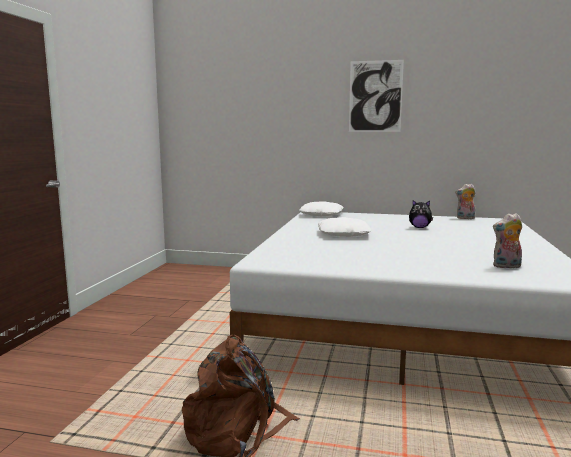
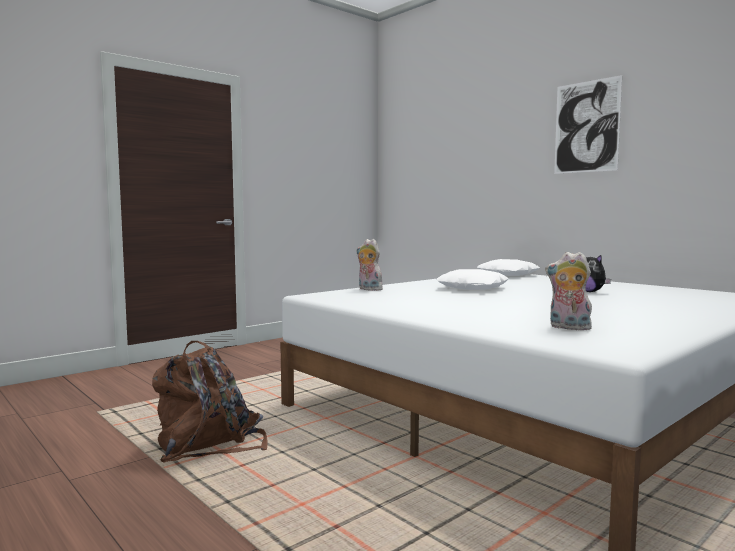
camera: 35 degrees right, 5 degrees down
(465, 218) = (697, 291): plush toy -> plush toy (368, 289)

